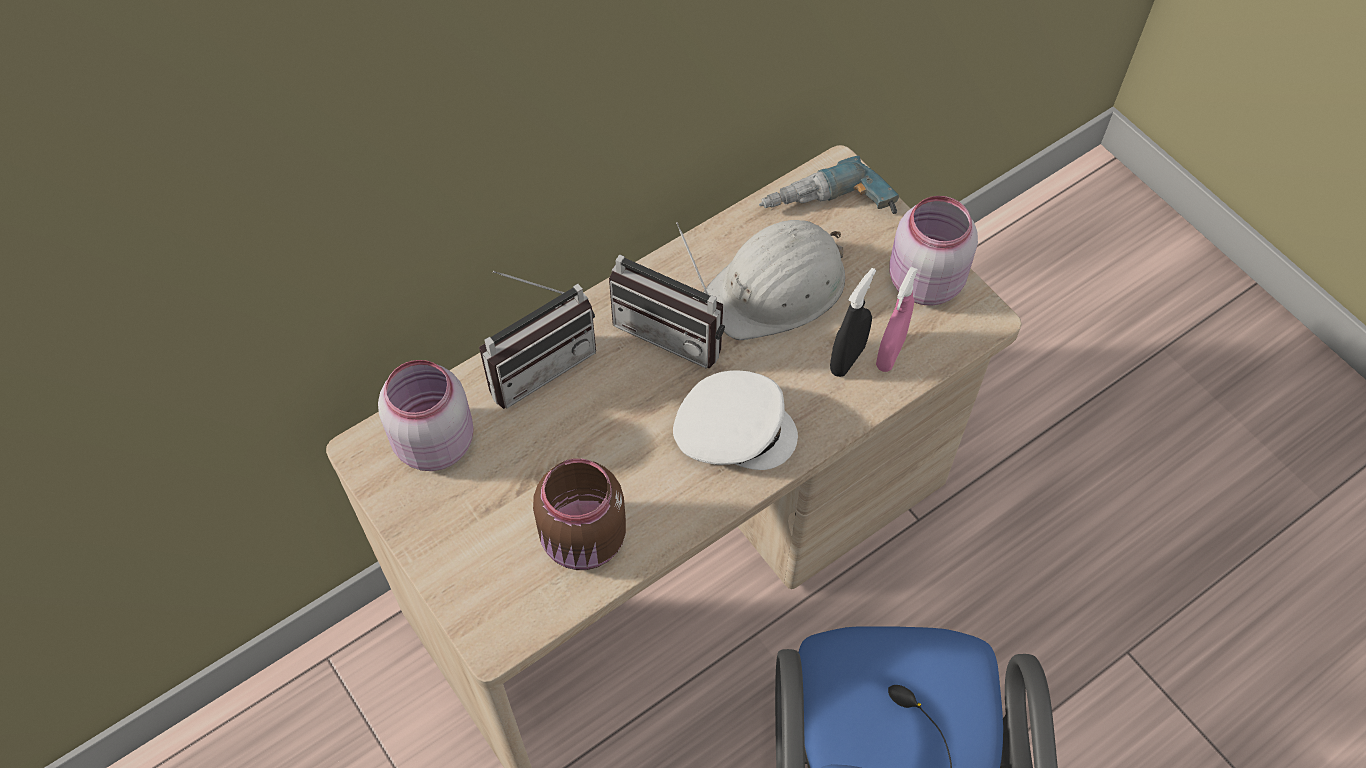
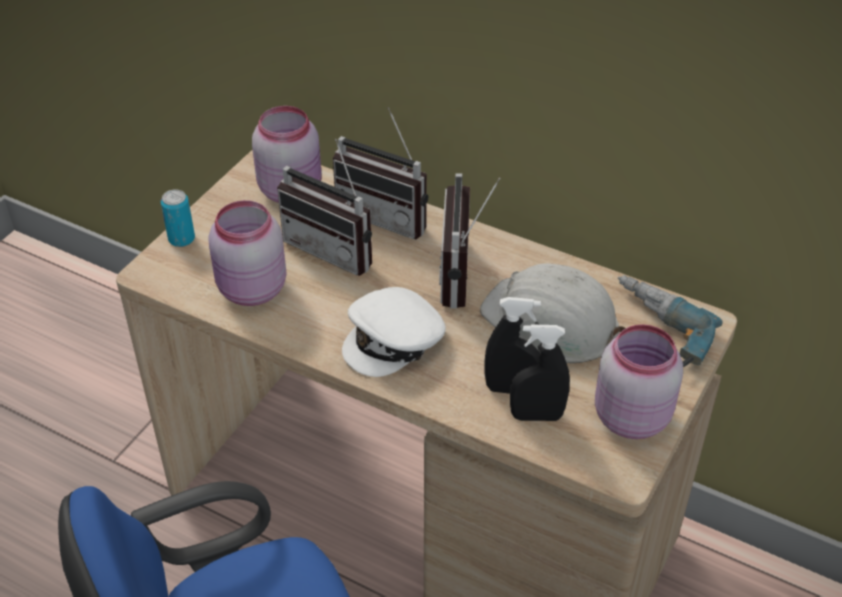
camera: 65 degrees right, 15 degrees down
(453, 586) = (181, 239): none -> can
(562, 432) = (335, 248): none -> radio
(584, 541) = (250, 290): brown jar -> pink jar
(733, 431) = (394, 340): white cap -> white cap turned 60 degrees clockwise
(890, 353) = (536, 416): pink spray bottle -> black spray bottle

